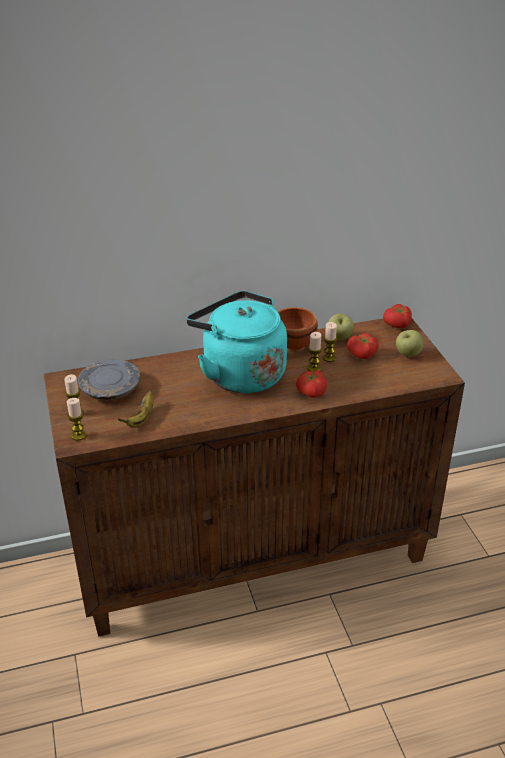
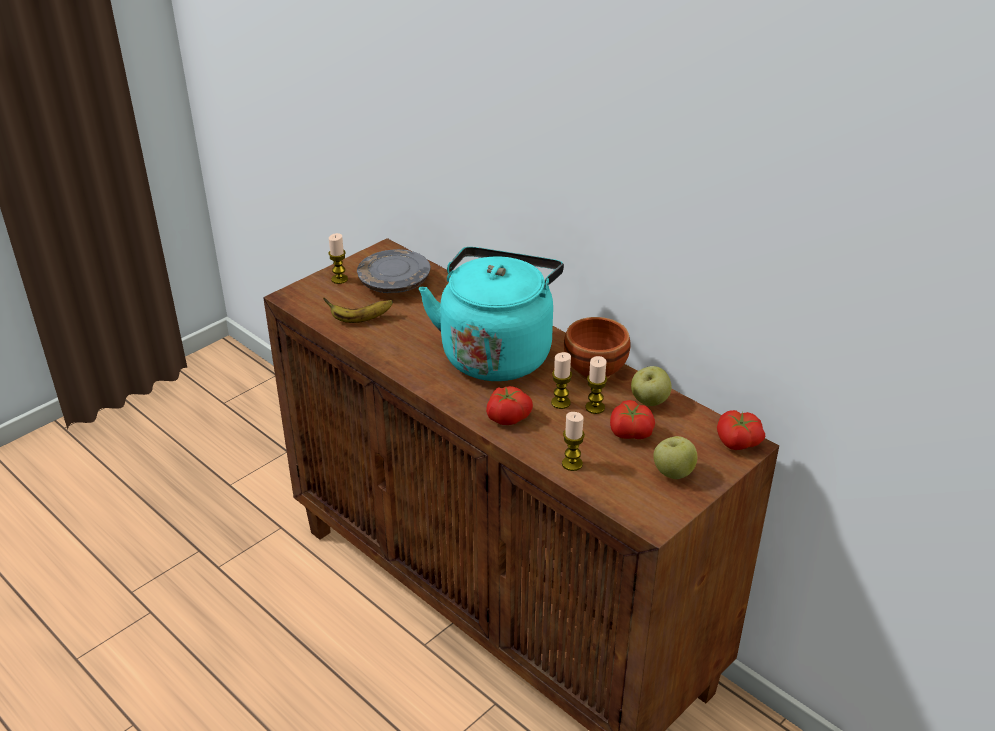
camera: 60 degrees right, 0 degrees up
(78, 435) = (305, 295): candle -> candle (572, 464)

